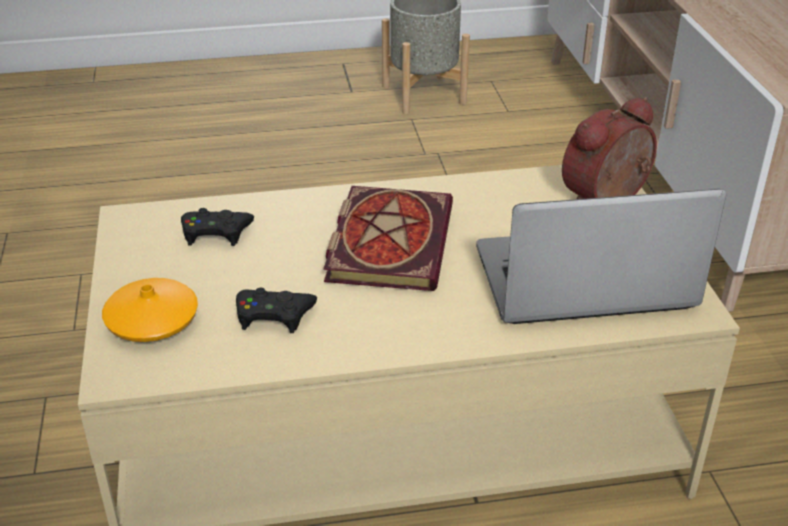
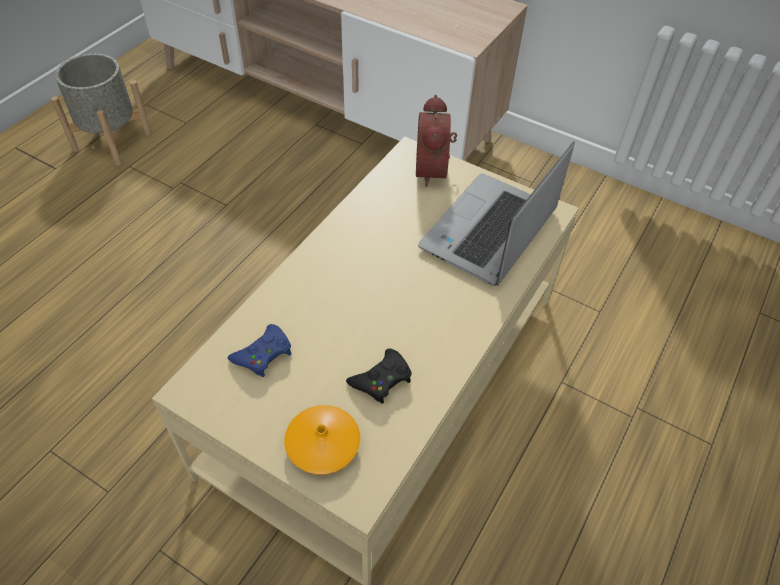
camera: 50 degrees left, 15 degrees up
(216, 232) = (263, 354): black game controller -> blue game controller
(387, 240) = (367, 280): book -> none

